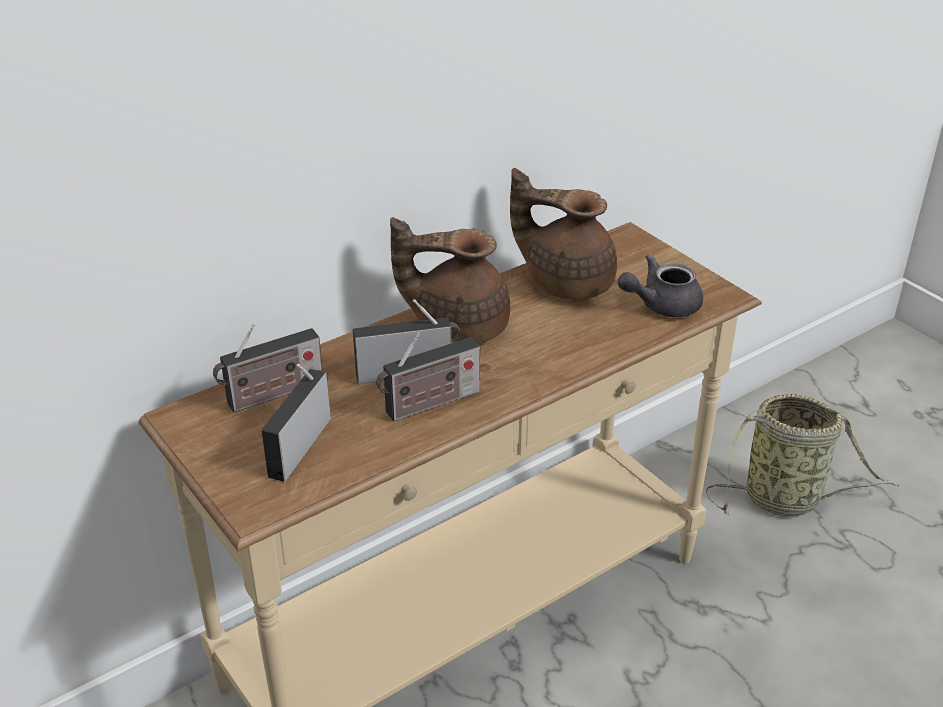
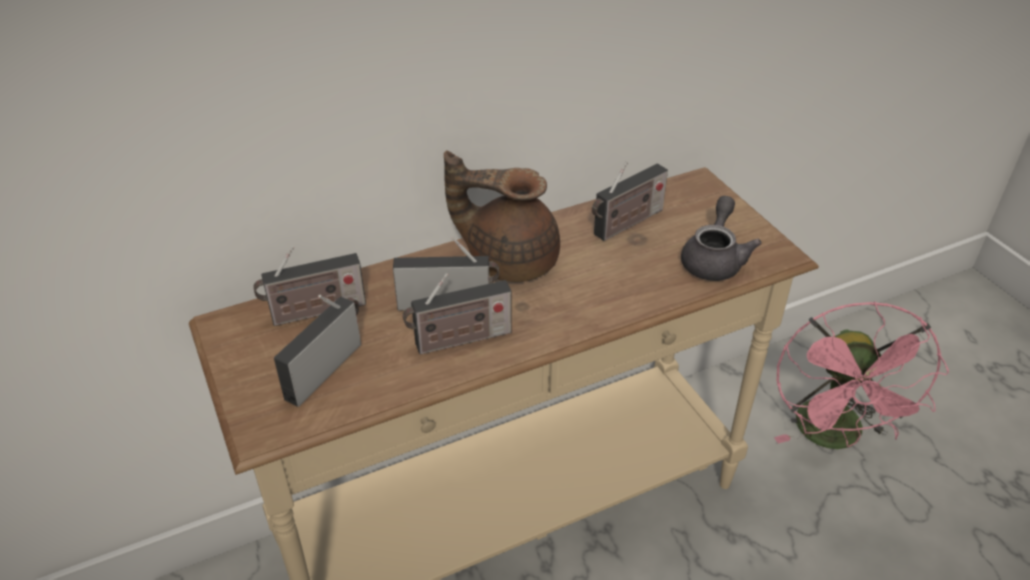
camera: 10 degrees right, 5 degrees up
(566, 282) = (626, 224): brown teapot -> radio
(661, 305) = (714, 259): grey teapot -> grey teapot turned 120 degrees clockwise
(787, 499) = (834, 437): basket -> pink fan

